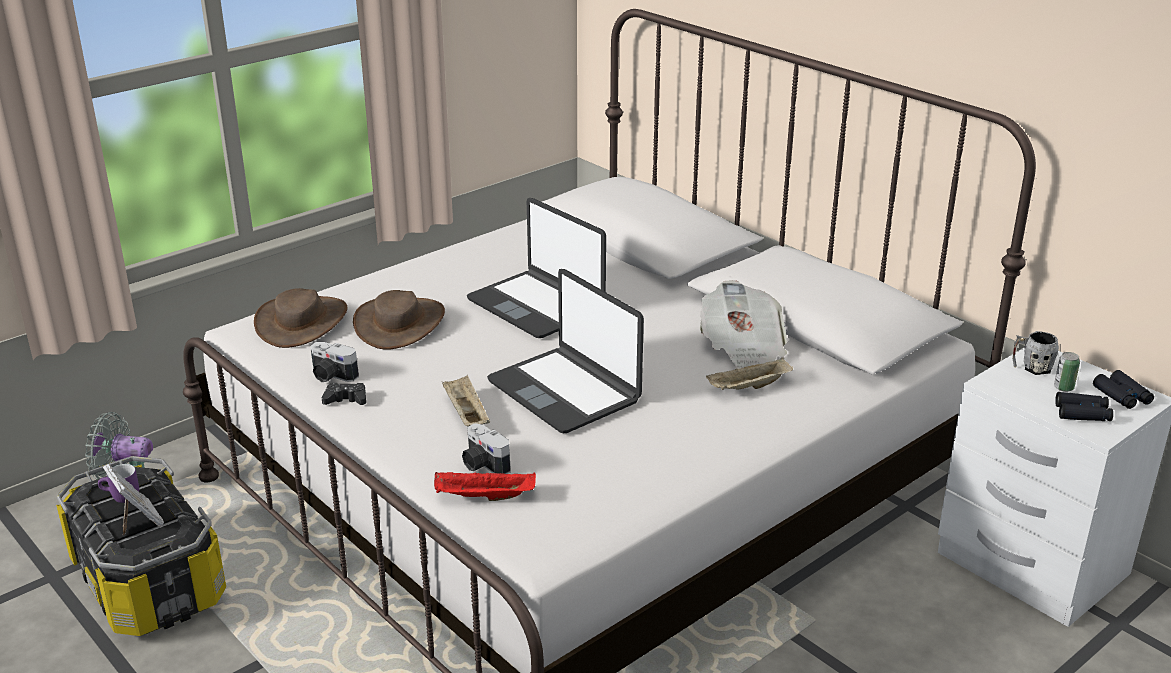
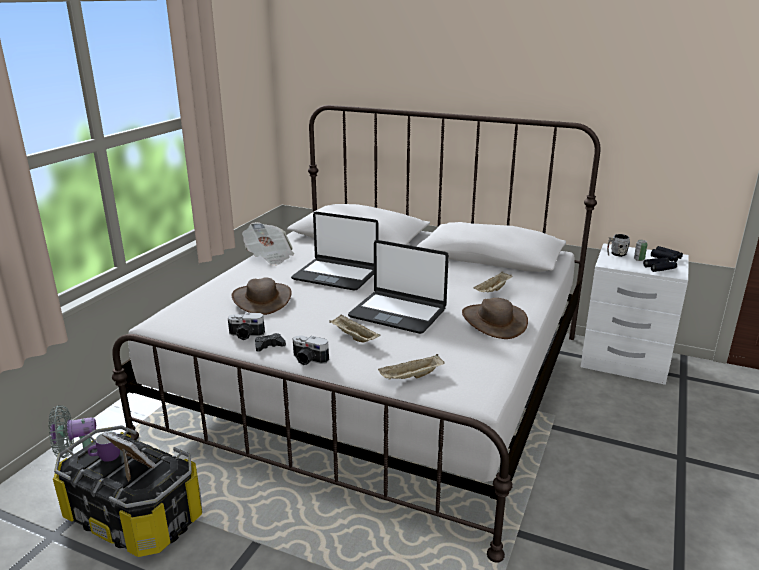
camera: 25 degrees left, 5 degrees down
(302, 322) = (196, 311): brown hat -> brown hat (494, 321)
(482, 464) = (391, 360): camera -> camera (308, 360)
(483, 497) = (411, 377): red tray -> beige tray
(742, 348) = (469, 274): newspaper -> newspaper (269, 256)

